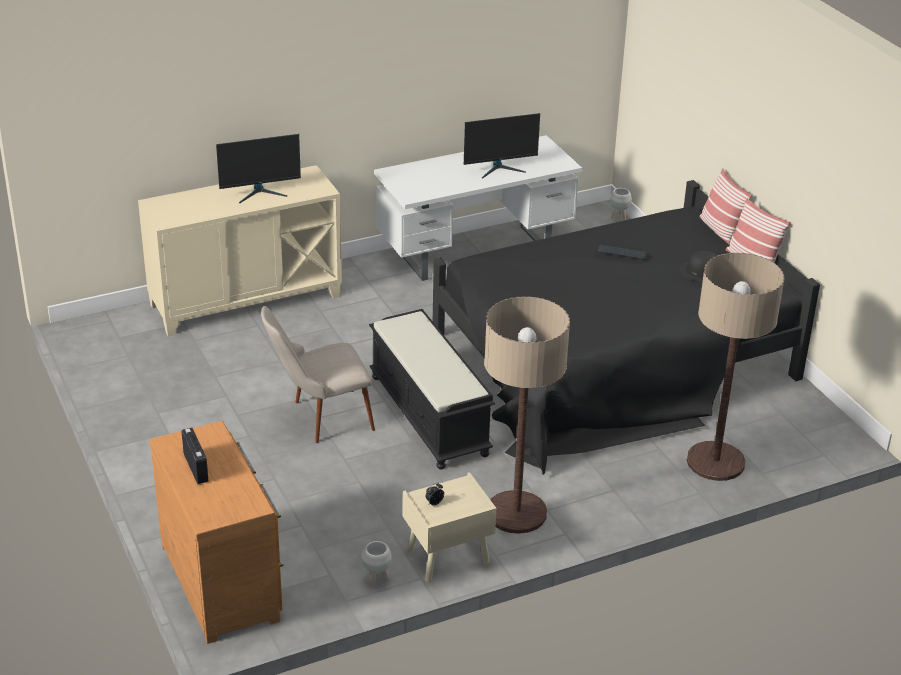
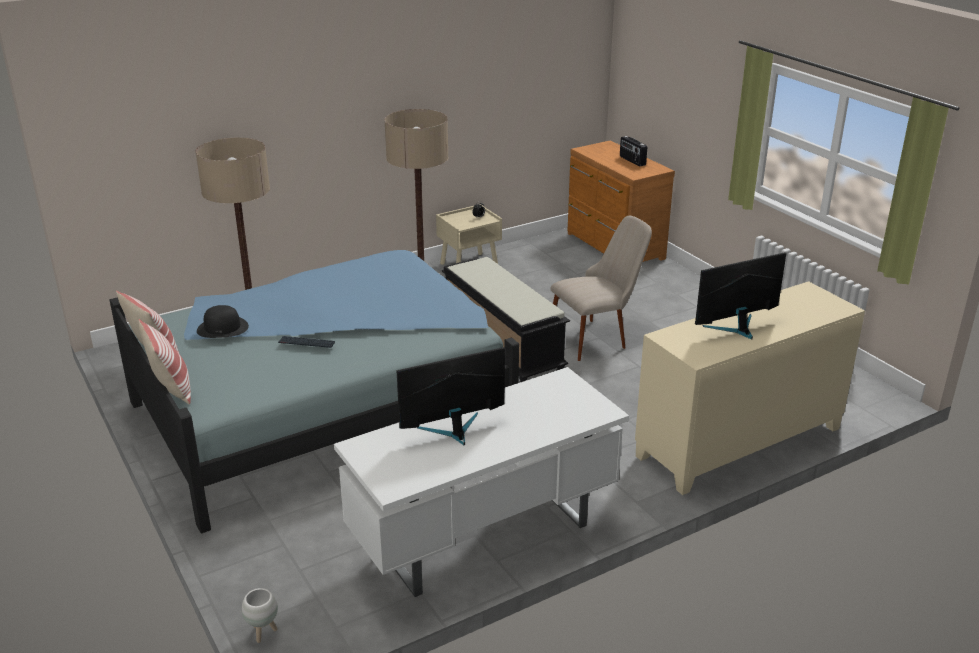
camera: 175 degrees right, 5 degrees down
(376, 579) = (514, 253): white planter -> none
(611, 362) = (325, 404): black bed -> blue bed

